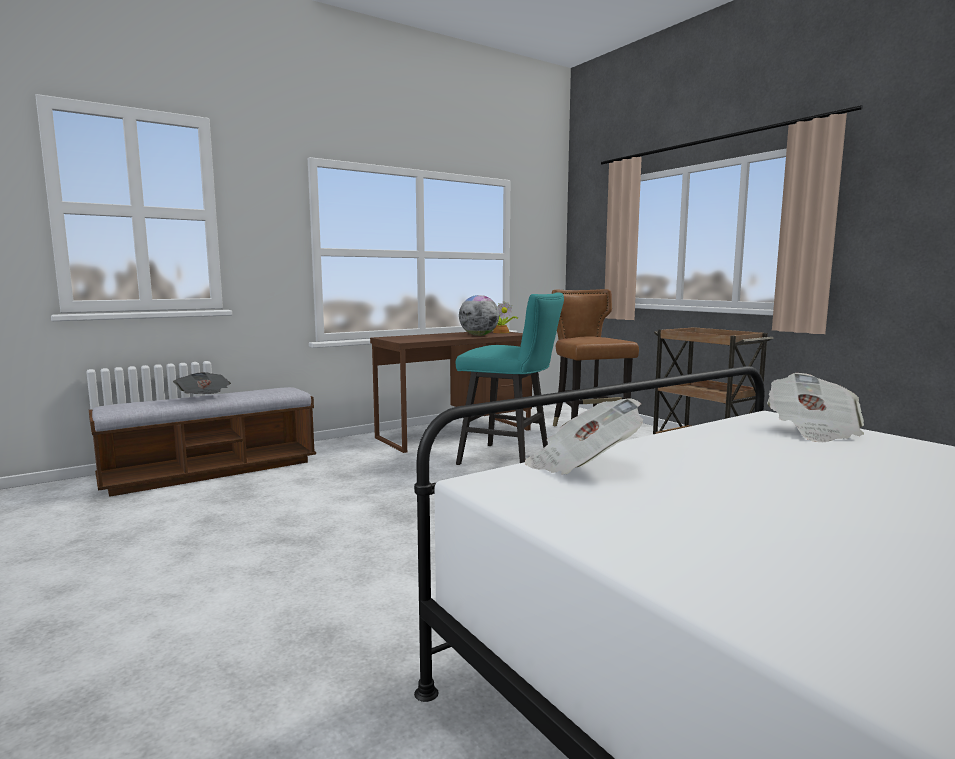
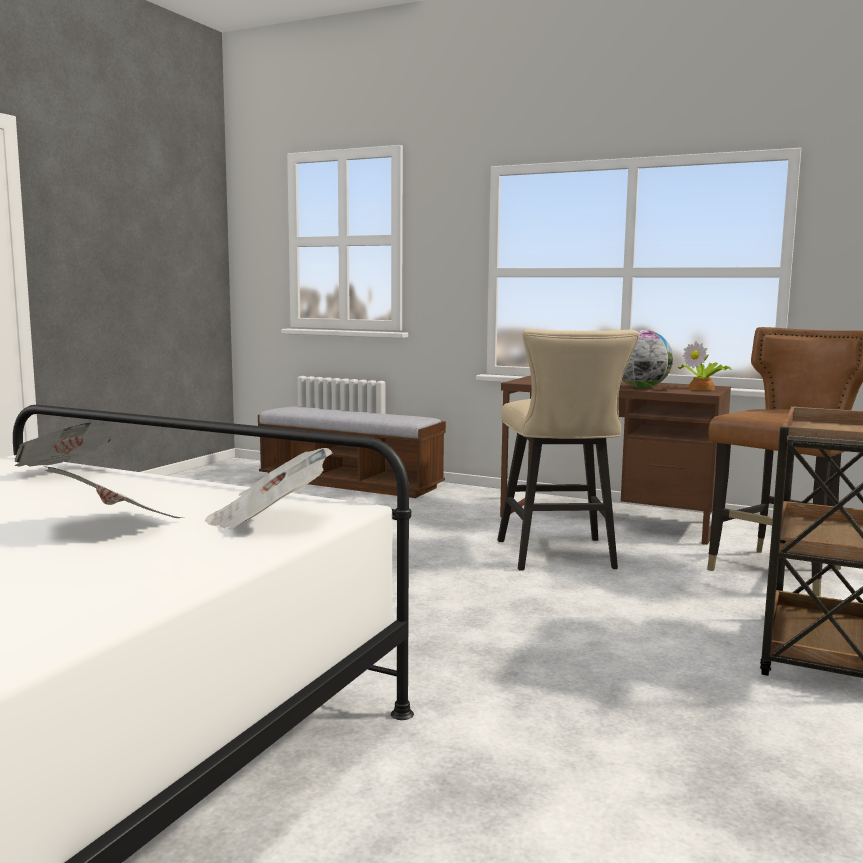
camera: 60 degrees right, 0 degrees up
(204, 398) = (344, 413): newspaper -> newspaper (117, 527)
(511, 459) = (559, 557): turquoise stool -> beige stool

